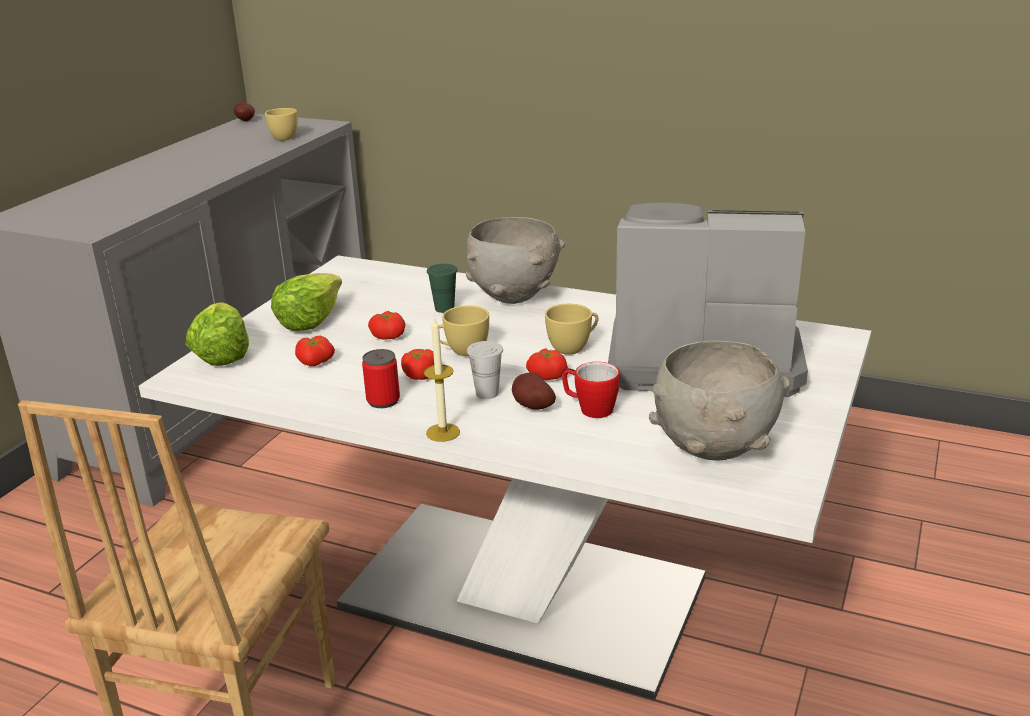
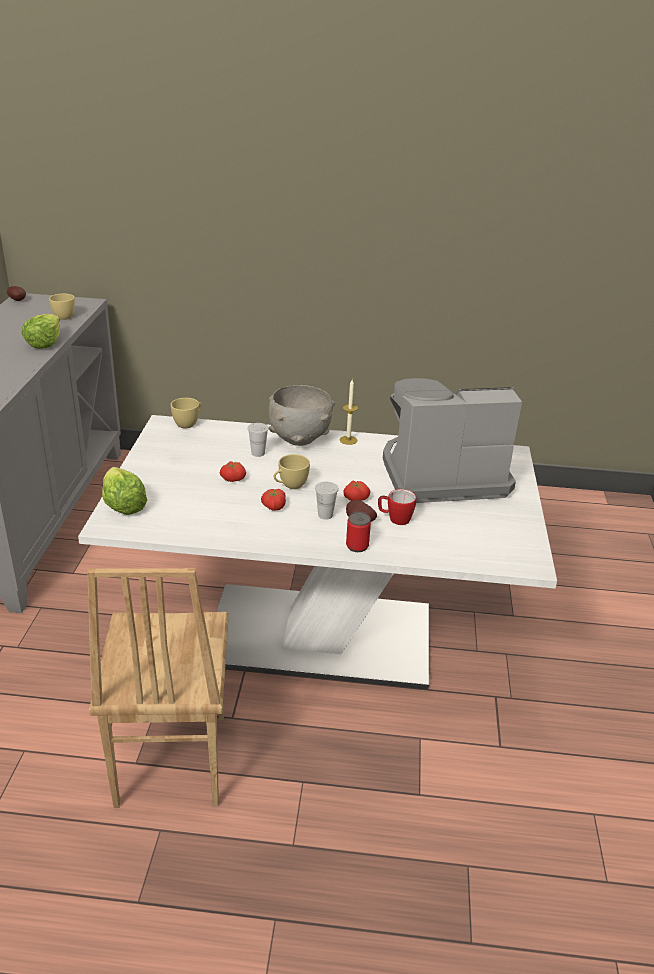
camera: 20 degrees left, 5 degrees up
(309, 320) = (168, 471): lettuce -> lettuce (44, 343)
(315, 363) = (195, 504): tomato -> none
(383, 401) = (261, 528): can -> can (357, 546)
(443, 432) = (314, 546): candle -> candle (348, 440)
(444, 308) = (258, 453): green cup -> white cup
(573, 347) = (360, 475): yellow cup -> yellow cup (188, 423)
(714, 448) = (480, 537): grey bowl -> none

